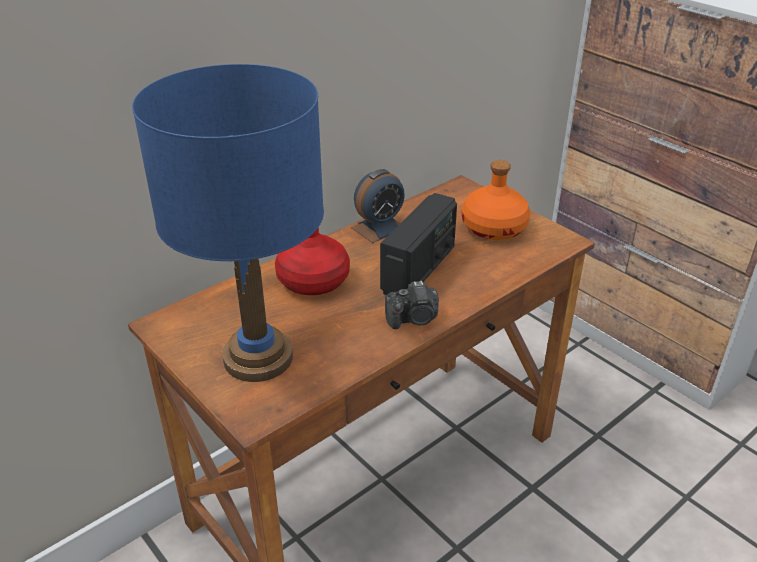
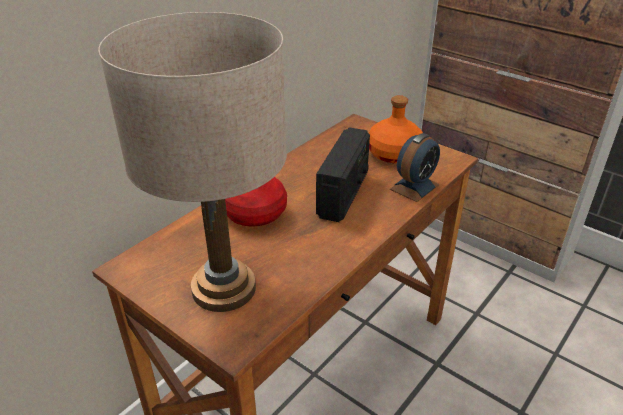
camera: 10 degrees left, 0 degrees up
(258, 357) = (223, 288): blue table lamp -> beige table lamp
(379, 228) = (298, 162): alarm clock -> alarm clock (414, 187)
(414, 319) = (352, 237): camera -> none

